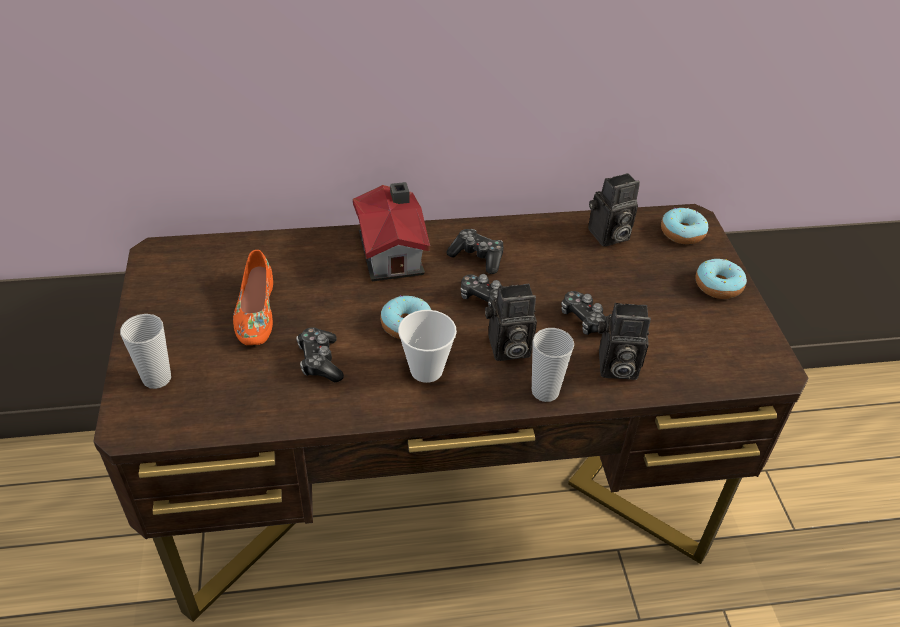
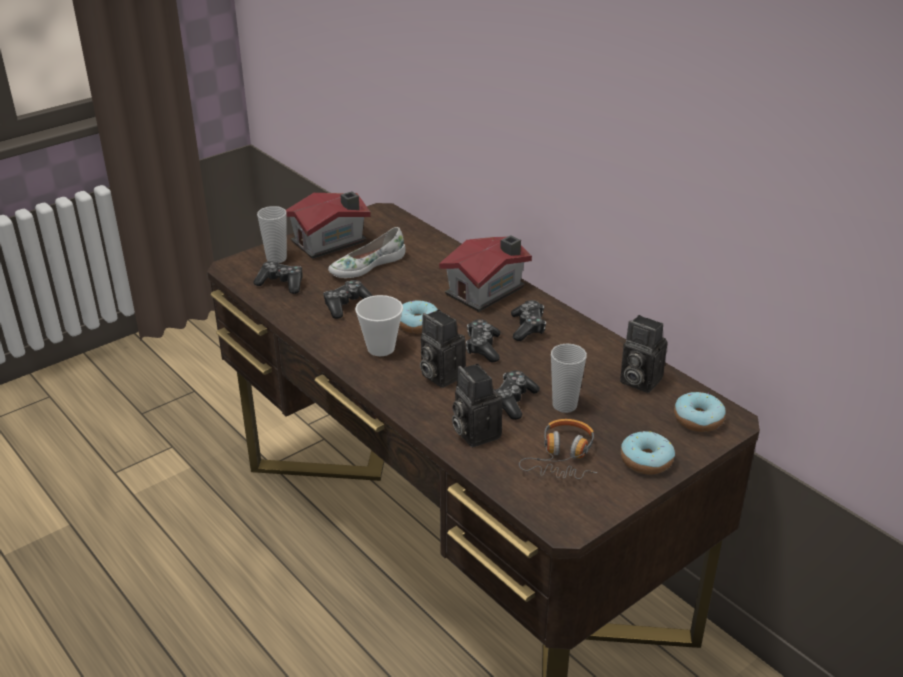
camera: 60 degrees right, 10 degrees down
(173, 317) = (331, 242): none -> toy house
(218, 396) = (281, 283): none -> game controller
(255, 311) = (366, 265): orange shoe -> white shoe
(545, 391) = (412, 406): cup -> cup (564, 405)
(686, 330) = (562, 457): none -> headphones

